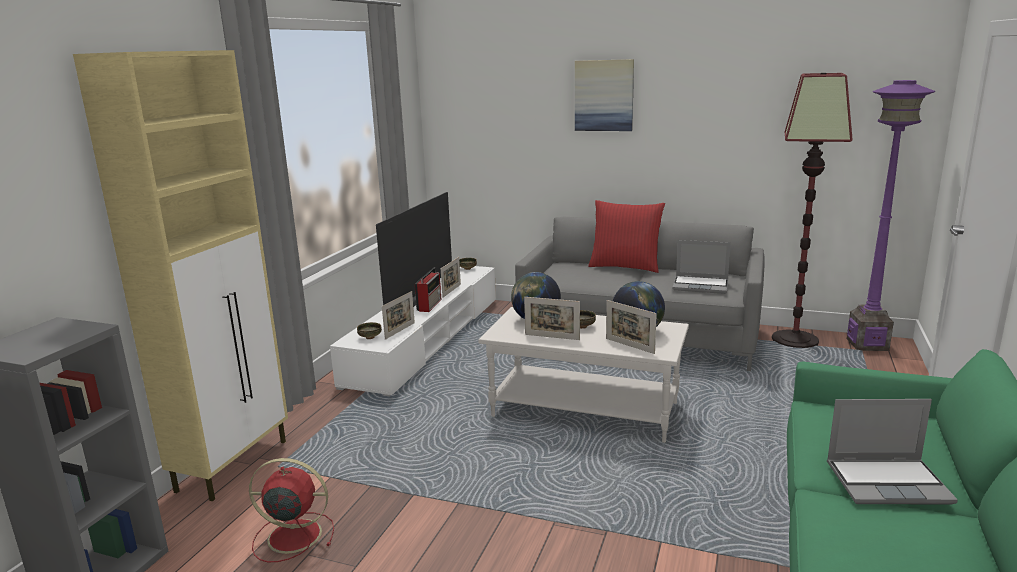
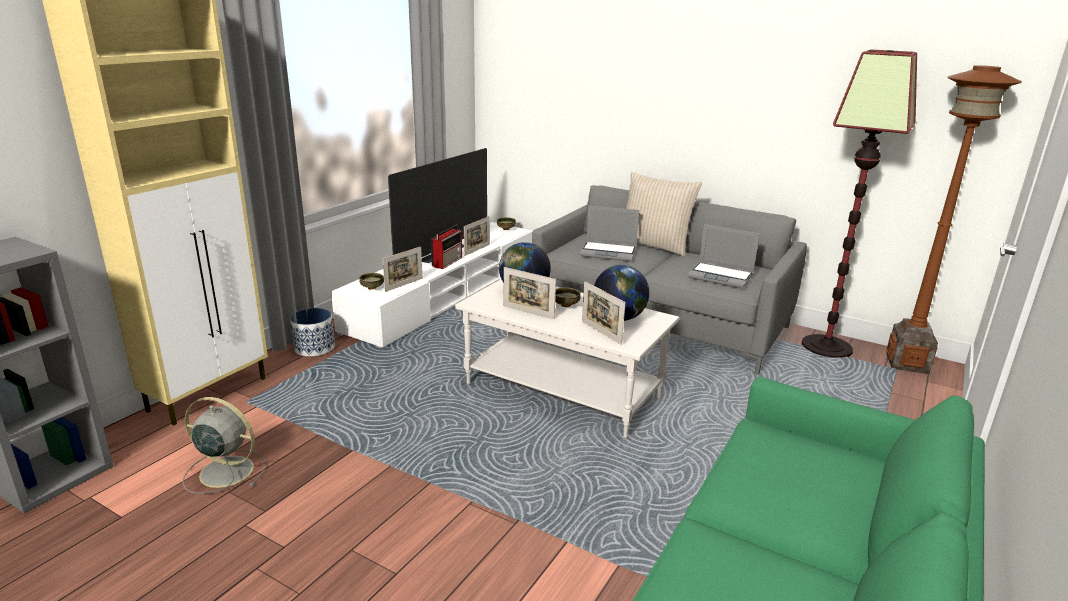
camera: 10 degrees right, 5 degrees up
(292, 536) = (224, 471): red fan -> grey fan
(320, 405) = (314, 348): none -> planter
(604, 95) = (655, 58): picture -> none
(625, 266) = (654, 246): red pillow -> beige pillow
(867, 344) = (907, 363): purple floor lamp -> brown floor lamp
(888, 482) = (785, 528): laptop -> laptop (609, 252)

